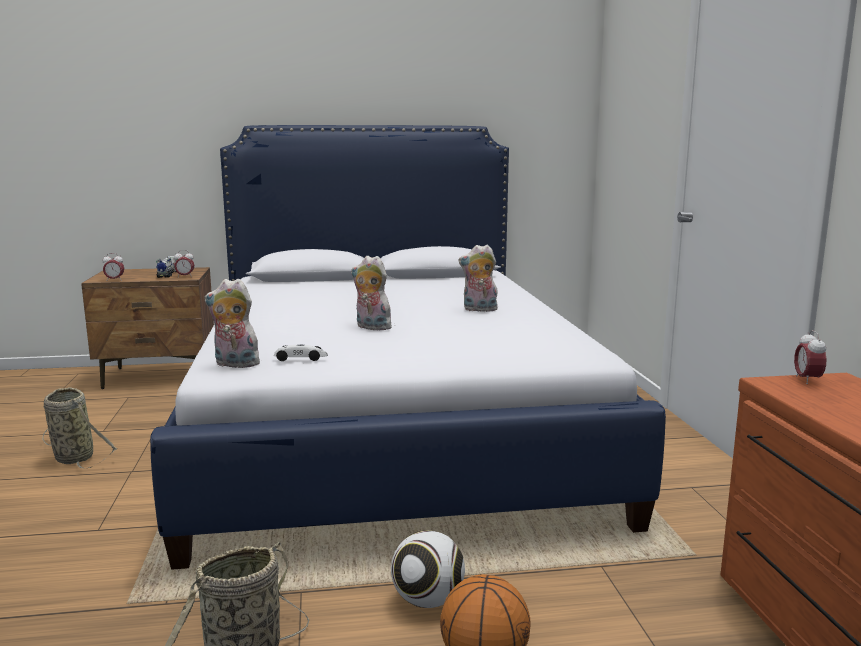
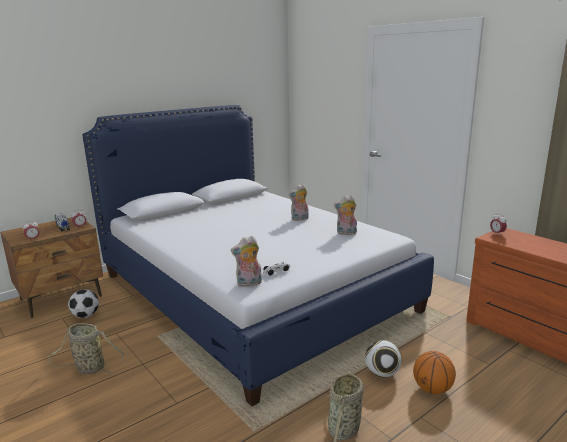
camera: 30 degrees left, 5 degrees up
(154, 401) = (86, 316): none -> football
(371, 327) = (270, 242): plush toy -> plush toy (346, 233)

